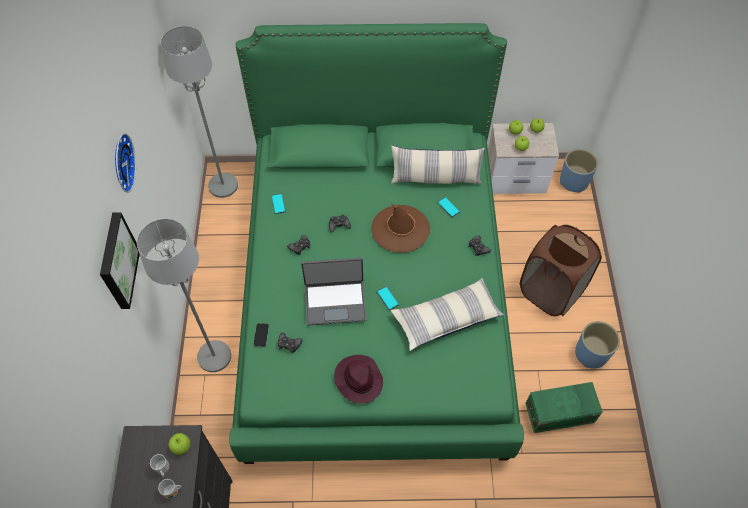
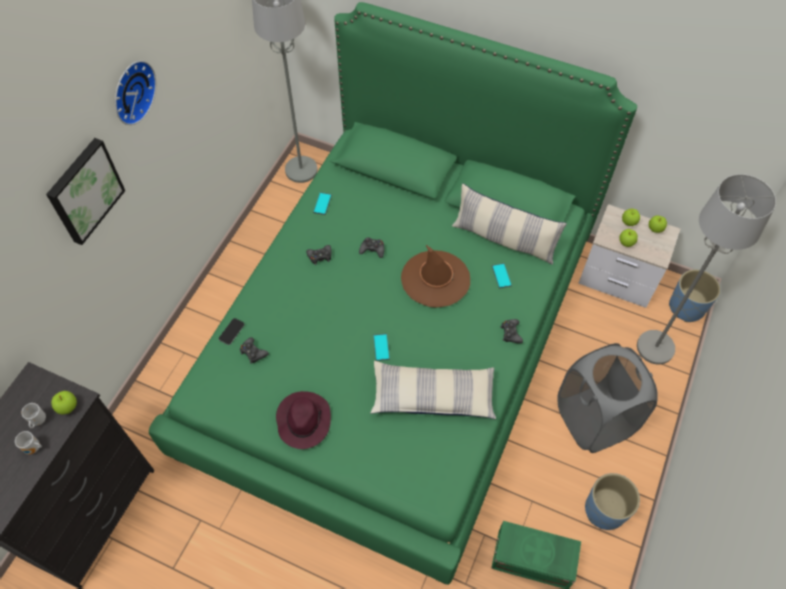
camera: 25 degrees right, 0 degrees up
(214, 356) = (203, 338): grey floor lamp -> grey floor lamp (655, 347)
(335, 302) = (324, 328): laptop -> none
(550, 291) = (593, 419): brown laundry basket -> grey laundry basket

